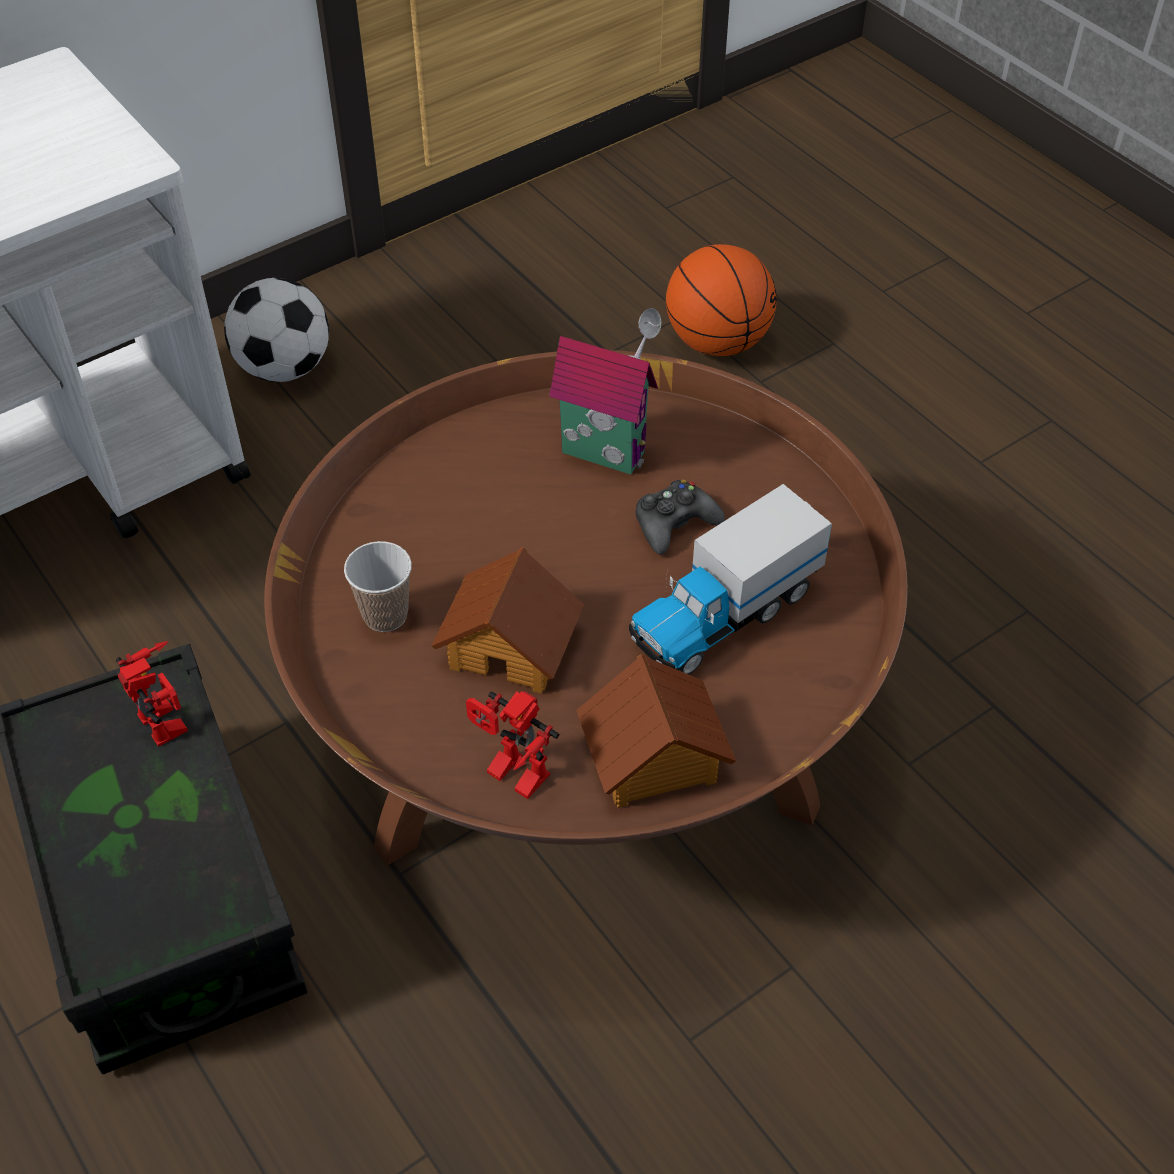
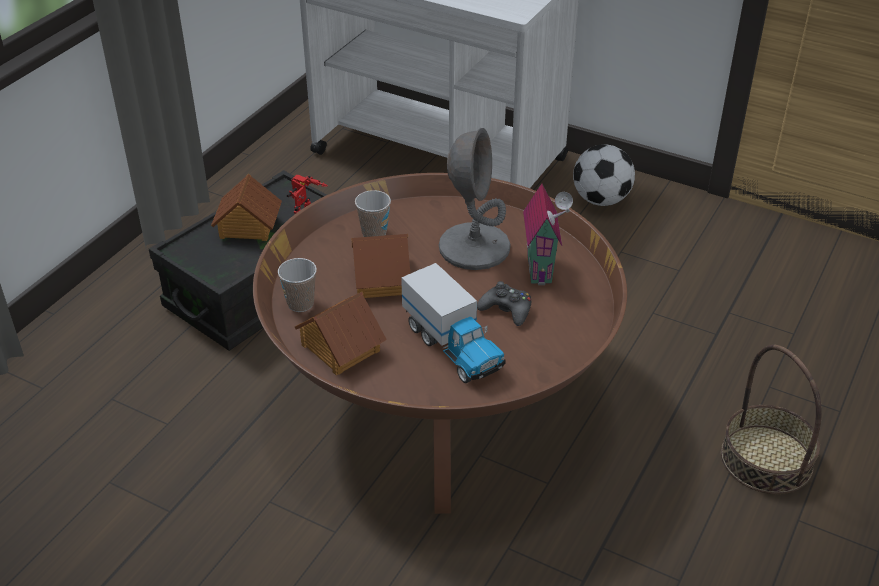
camera: 65 degrees right, 10 degrees down
(119, 820) = (247, 226): none -> toy house
(505, 505) = (474, 247): none -> grey table lamp
(510, 776) = (300, 304): toy robot -> cup
(716, 341) = (785, 355): basketball -> none
(723, 614) = (453, 347): toy truck -> toy truck turned 150 degrees counterclockwise
(876, 443) = (766, 459): none -> basket

